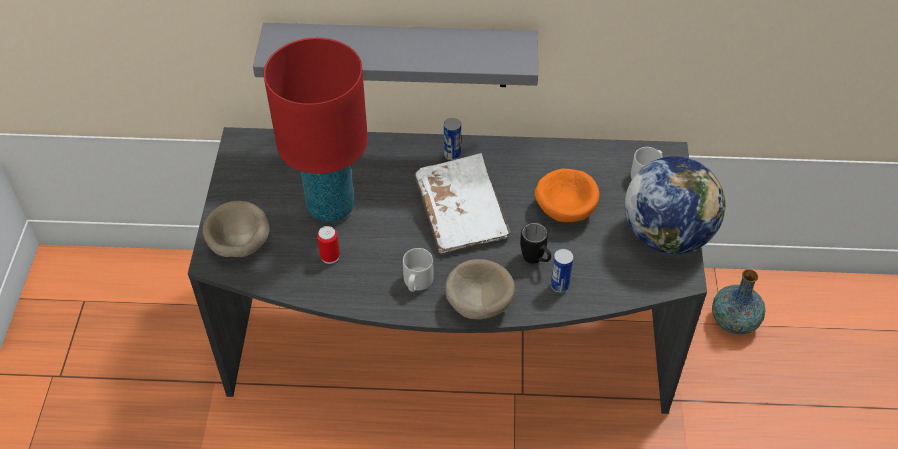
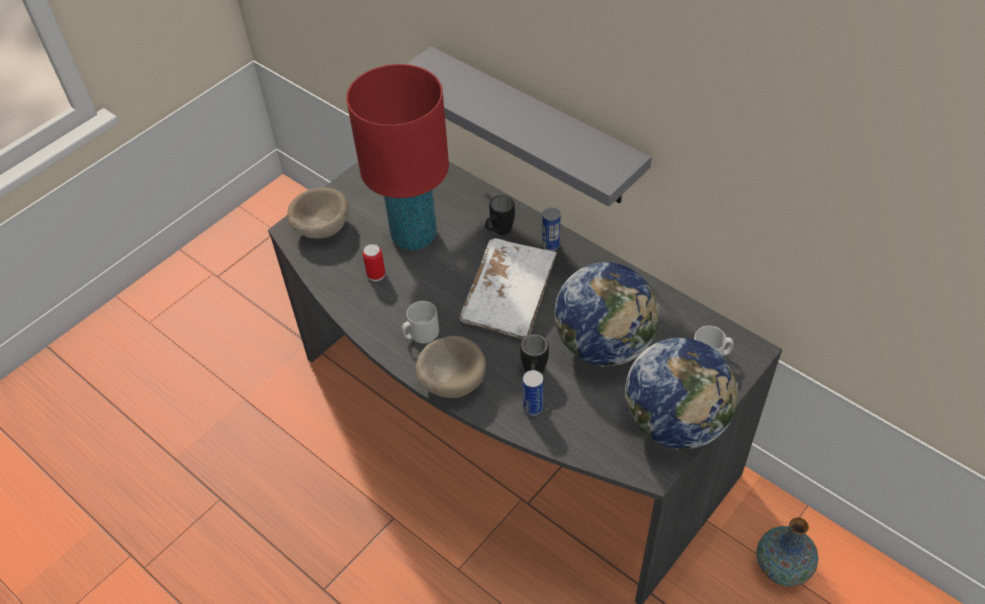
camera: 40 degrees right, 0 degrees up
(400, 166) = (498, 232): none -> black mug
(565, 208) = (604, 344): orange bowl -> globe

